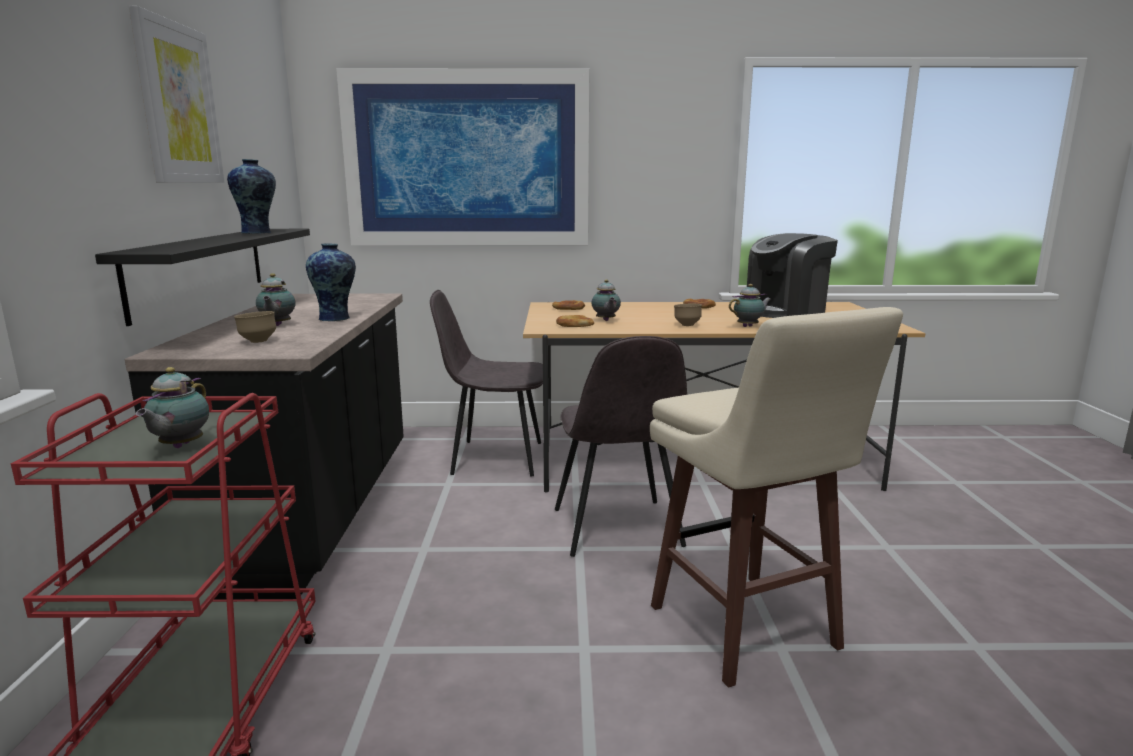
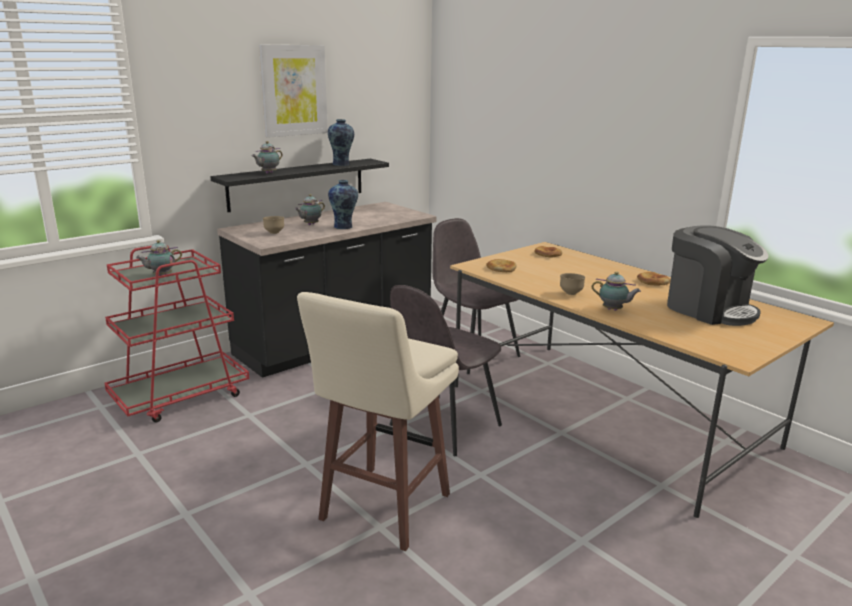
camera: 50 degrees right, 5 degrees up
(467, 160) = (519, 118): picture -> none
(605, 320) = (532, 271): teapot -> teapot (268, 173)
(785, 311) = (709, 309): coffee machine -> coffee machine turned 150 degrees counterclockwise

